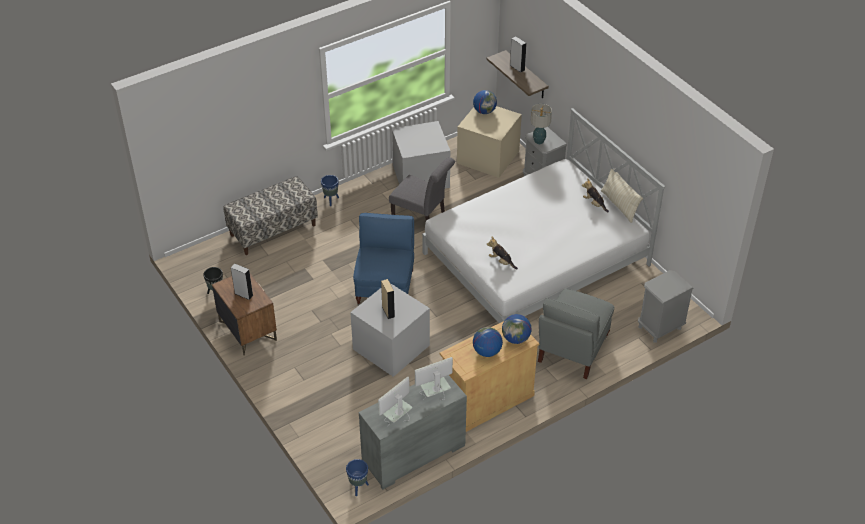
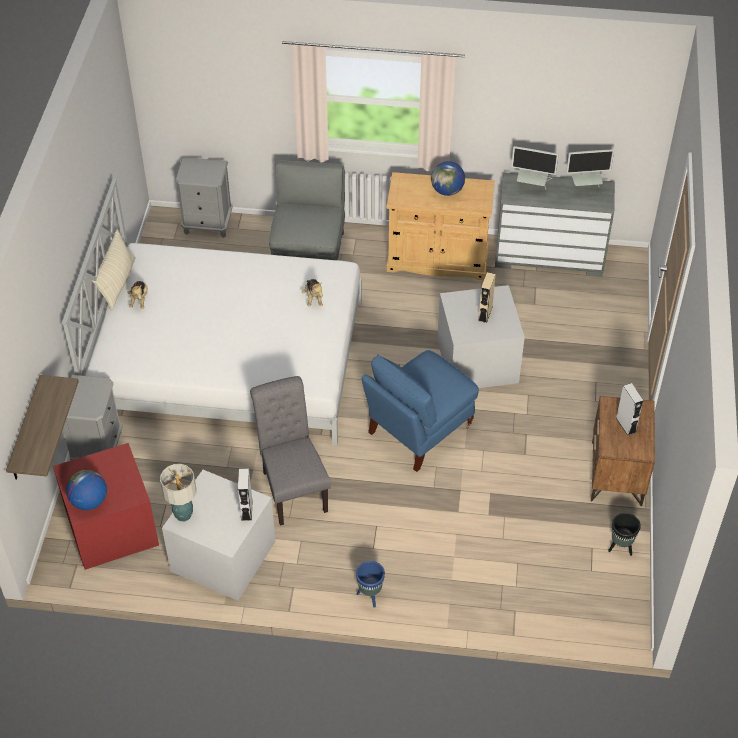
camera: 140 degrees left, 5 degrees up
(273, 230) = (482, 598): bench -> none
(358, 487) = (623, 259): blue planter -> none
(489, 156) = (110, 527): beige storage box -> red storage box
(516, 339) = (408, 186): globe -> none
(517, 67) = (34, 428): grey speaker -> grey speaker (246, 510)
(539, 141) = (96, 398): table lamp -> table lamp (183, 515)
(572, 350) = (309, 254): grey armchair -> grey armchair turned 60 degrees counterclockwise

